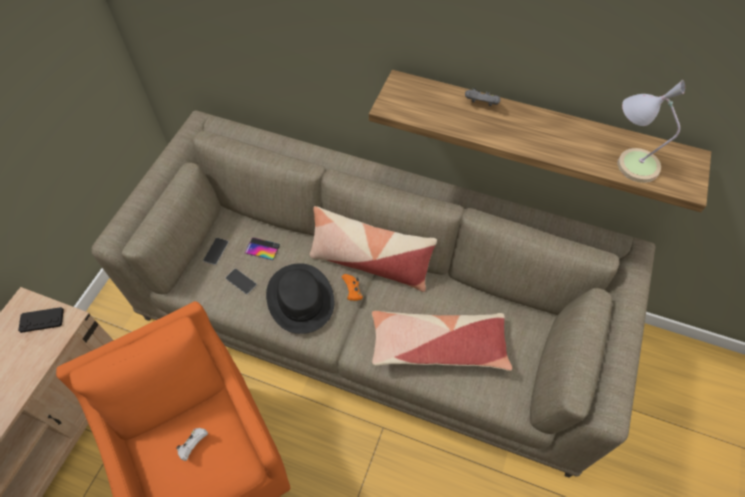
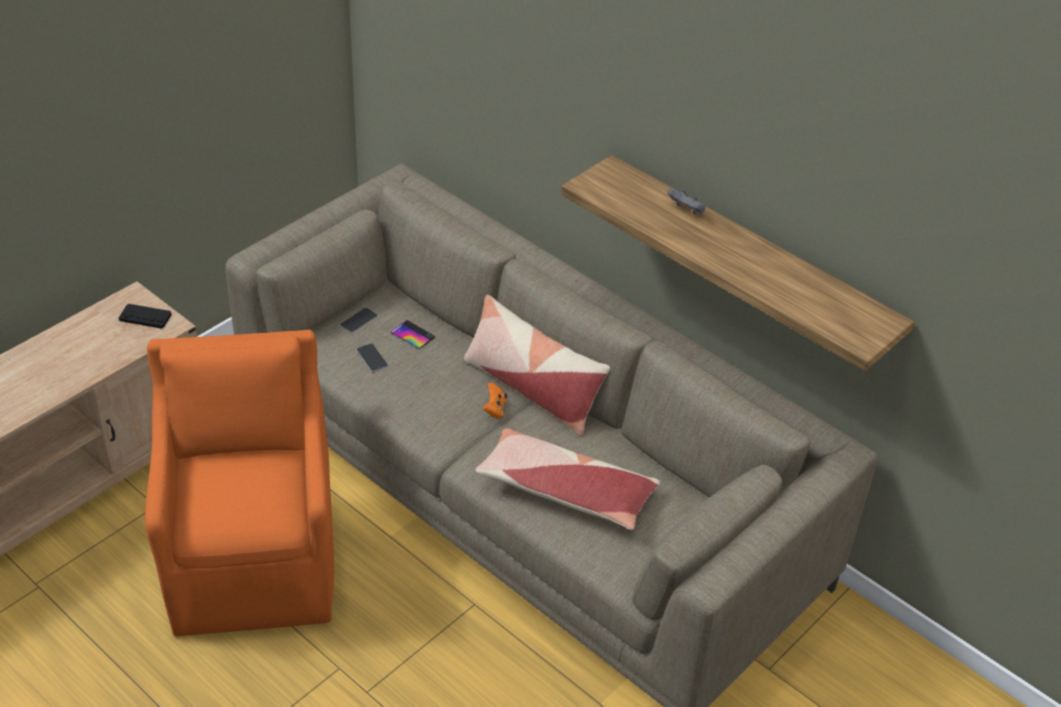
camera: 20 degrees right, 15 degrees down
(194, 445) = (246, 482): white game controller -> none
(300, 298) = (431, 395): black hat -> none
(629, 162) = (811, 303): table lamp -> none

